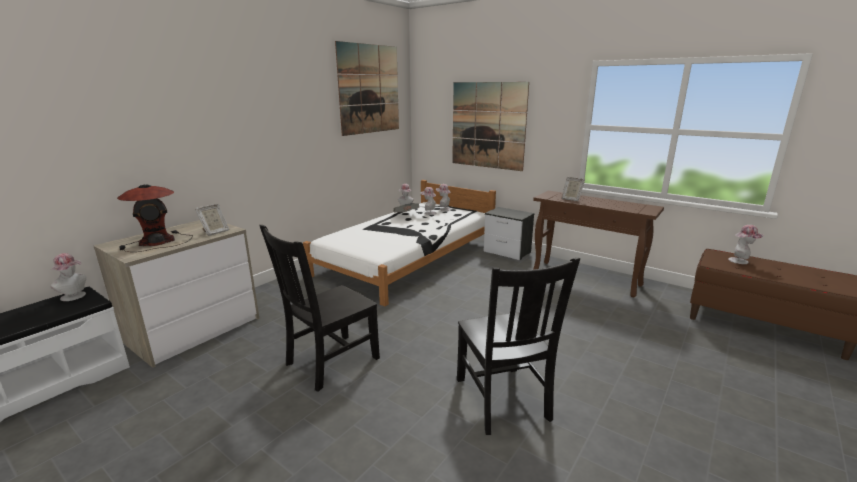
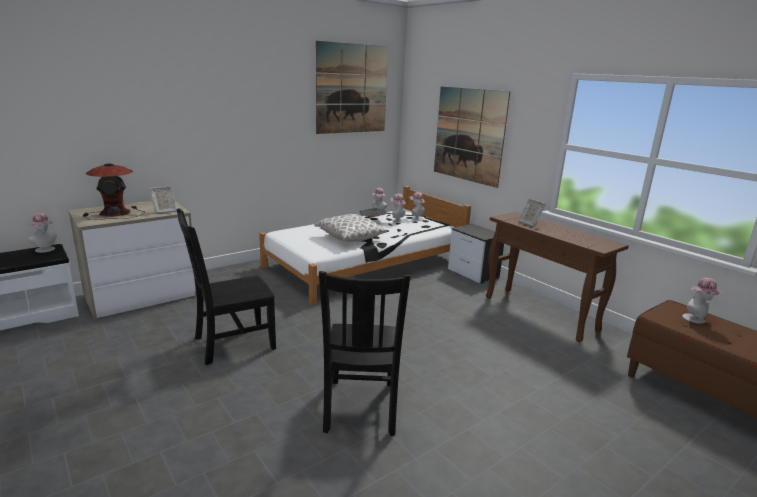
camera: 15 degrees right, 0 degrees up
(399, 235) = (350, 238): none -> pillow

